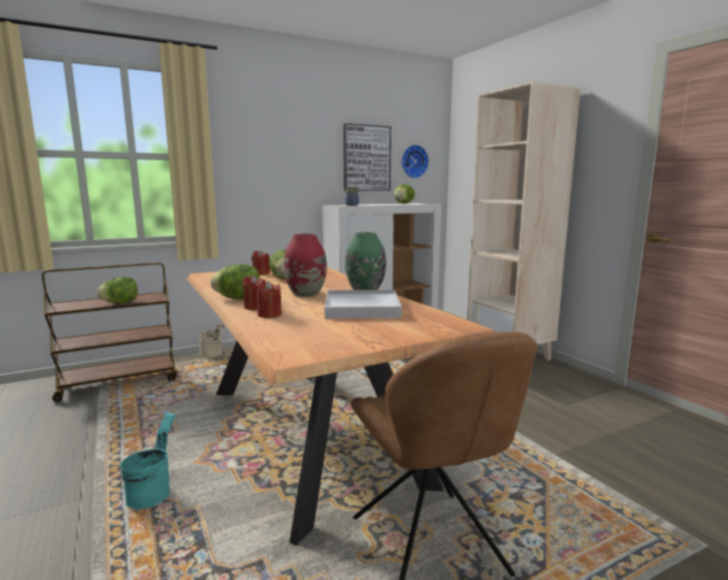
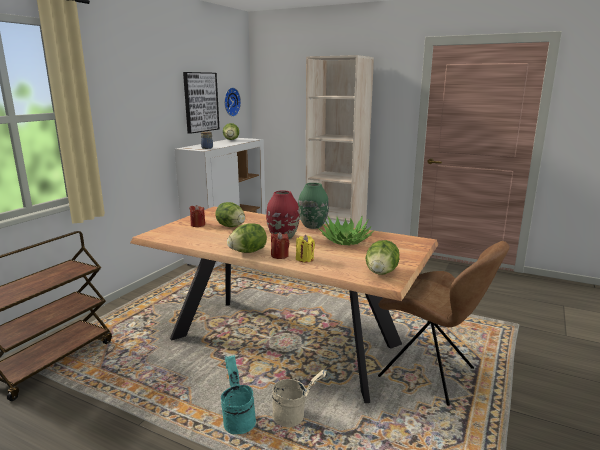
camera: 35 degrees left, 5 degrees up
(120, 303) = (55, 280): lettuce -> lettuce (381, 273)
(213, 355) = (109, 310): beige bucket -> beige bucket (295, 416)
(269, 315) = (305, 259): red candle -> yellow candle
(362, 308) = (345, 241): white tray -> potted plant

